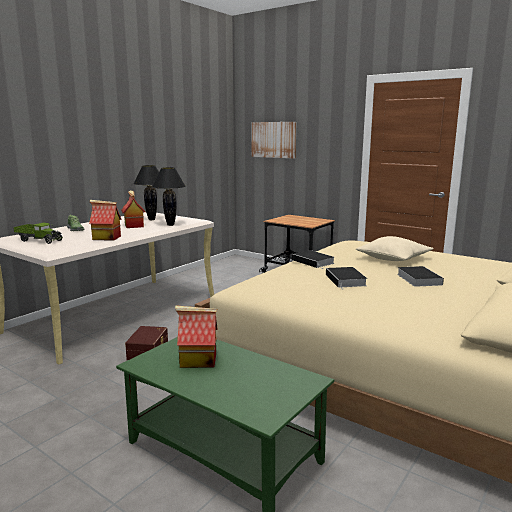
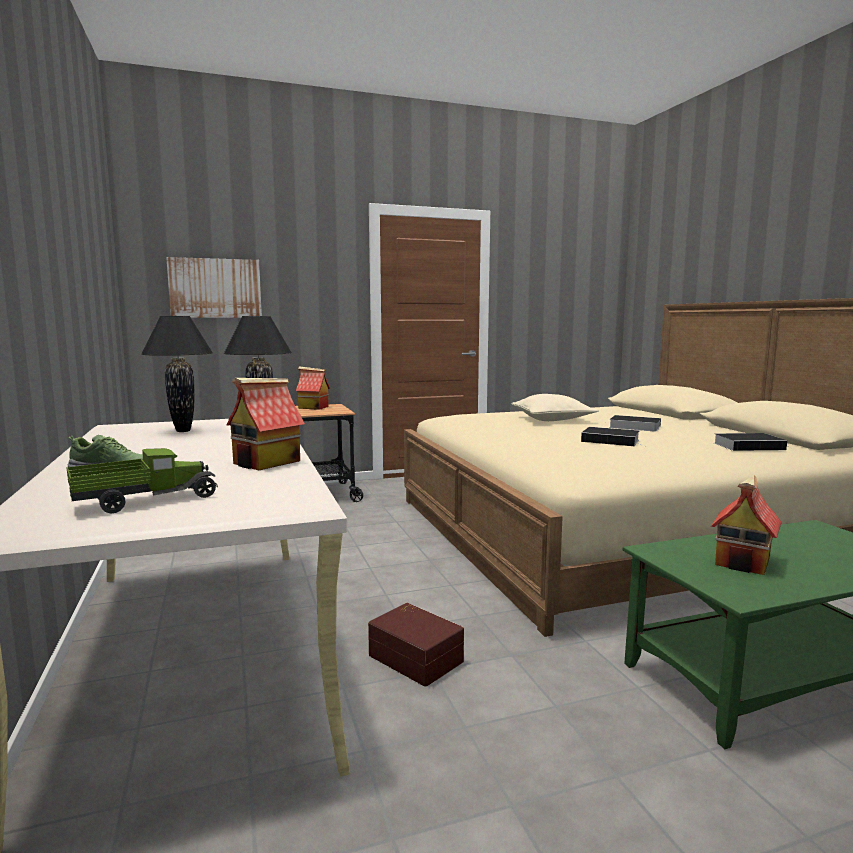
camera: 55 degrees left, 5 degrees down
(133, 225) = (202, 442): toy house -> toy house (312, 407)
(314, 262) = (519, 436): book -> book (750, 446)

